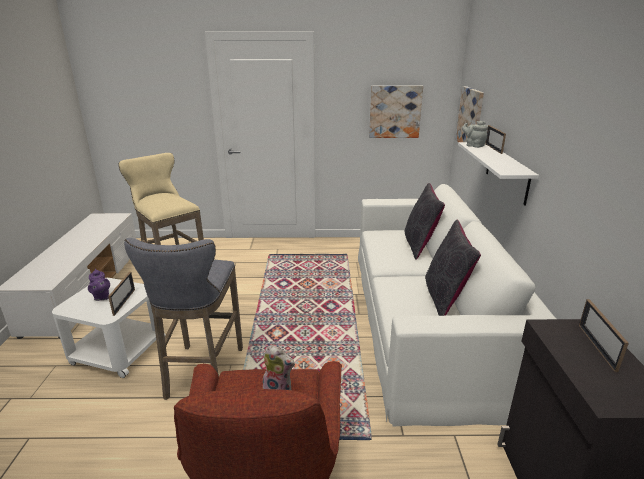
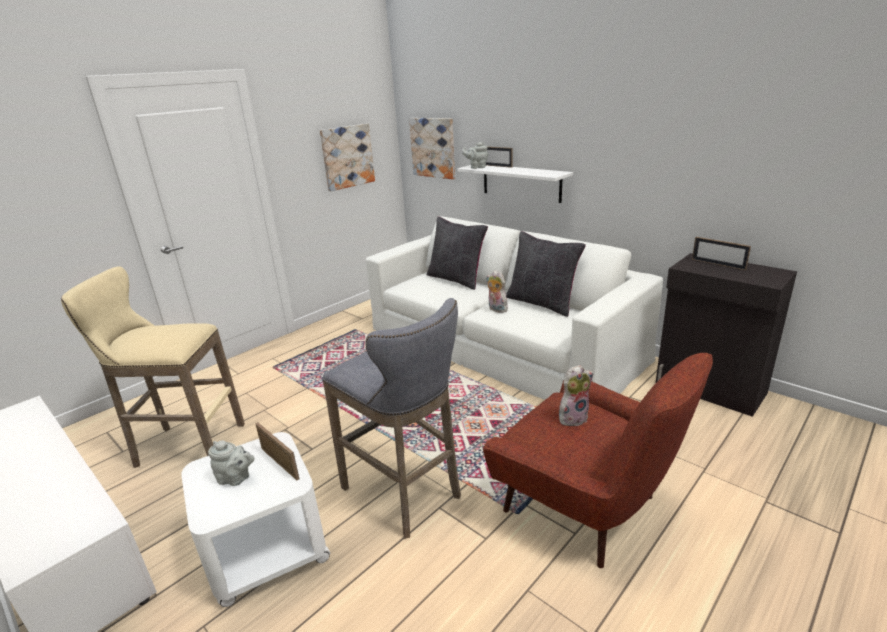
camera: 45 degrees left, 0 degrees up
(101, 297) = (236, 479): purple teapot -> grey teapot
(401, 283) = (496, 309): none -> plush toy

